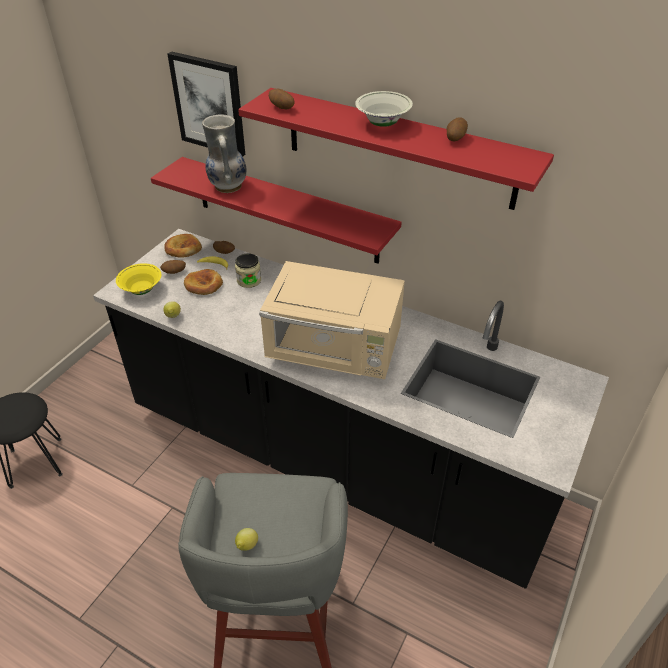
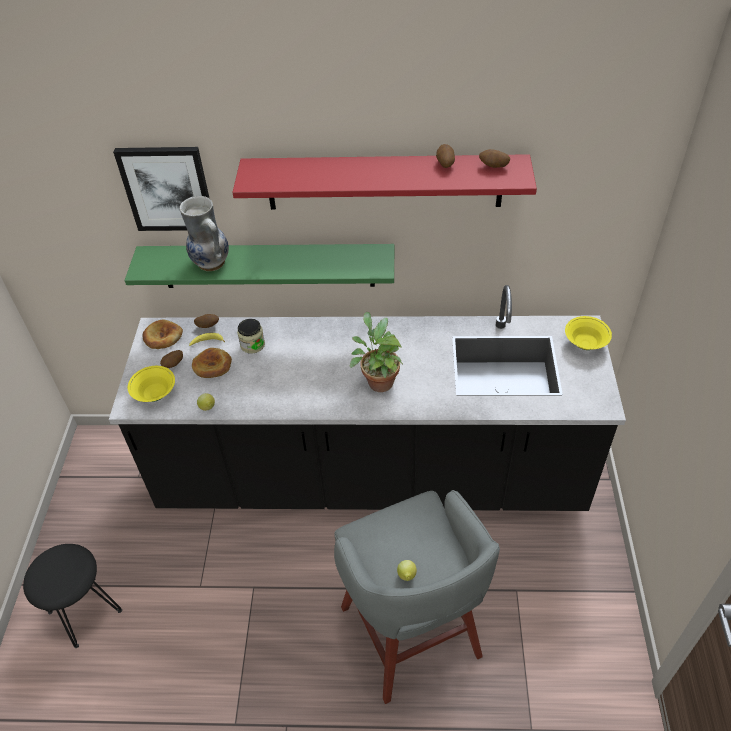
camera: 25 degrees left, 5 degrees up
(281, 108) = (272, 178): potato -> potato (493, 166)
(285, 210) = (267, 266): red shelf -> green shelf
(335, 351) = (378, 381): beige microwave -> potted plant
(383, 124) = (375, 167): white bowl -> none
(572, 398) = (585, 344): none -> yellow bowl

